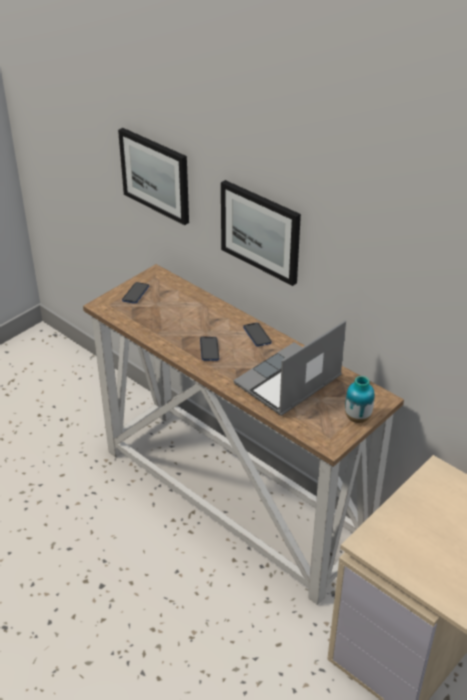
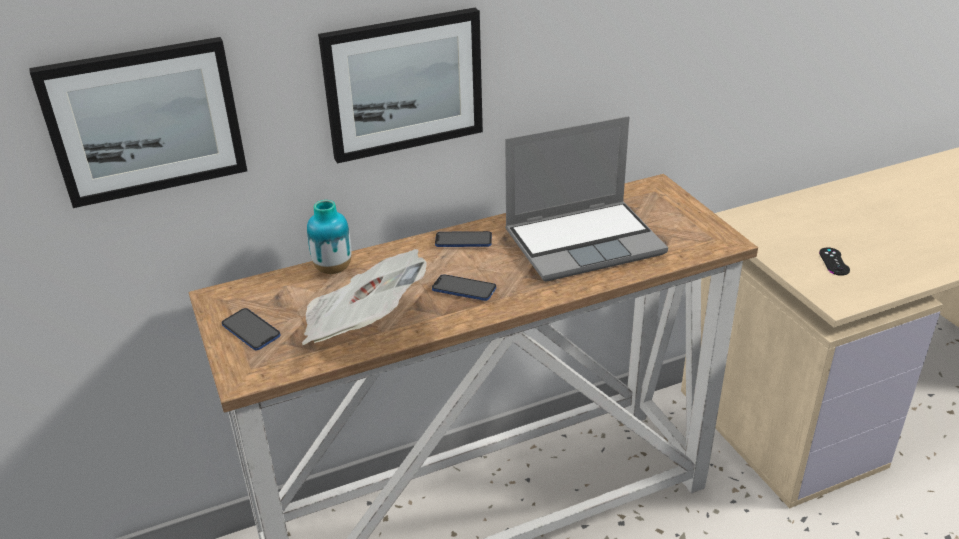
camera: 65 degrees left, 5 degrees down
(158, 325) = (363, 325): none -> newspaper
(288, 382) = (585, 241): laptop -> laptop turned 90 degrees counterclockwise
(357, 417) = (683, 210): vase -> vase (333, 269)
(419, 536) = (834, 261): none -> black game controller

